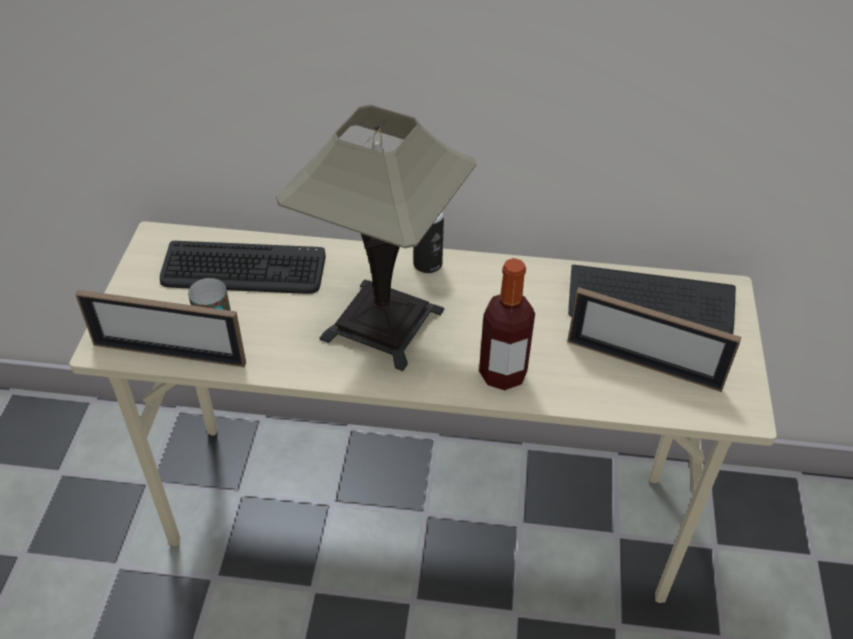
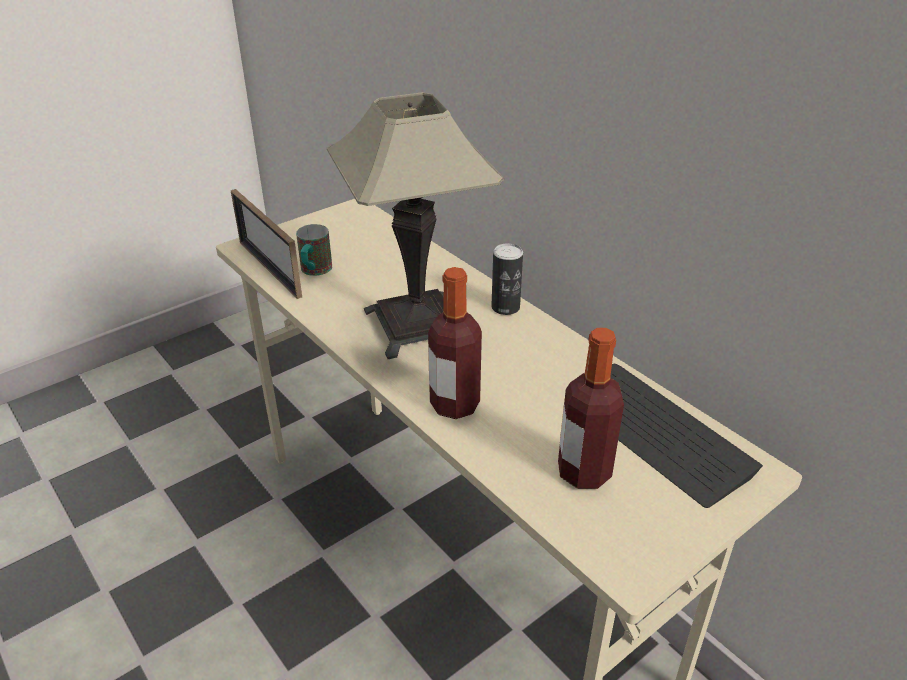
camera: 45 degrees right, 10 degrees down
(243, 270) = (378, 248): keyboard -> none
(643, 364) = (584, 472): picture frame -> bottle

